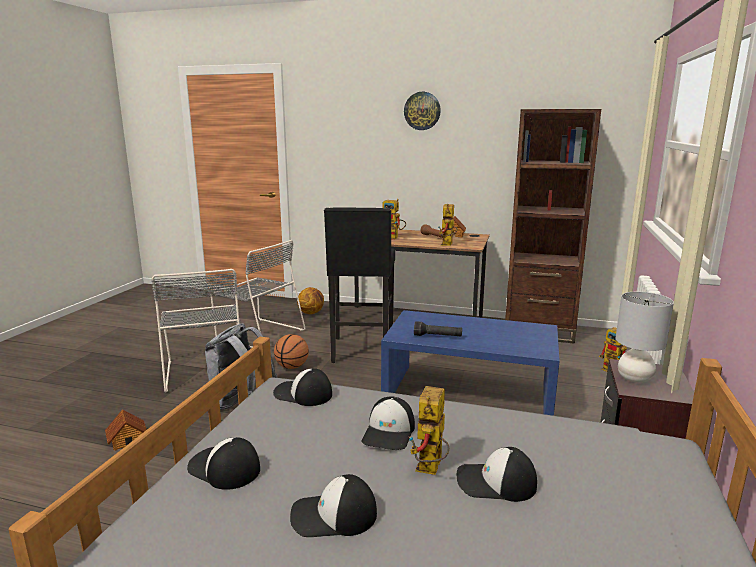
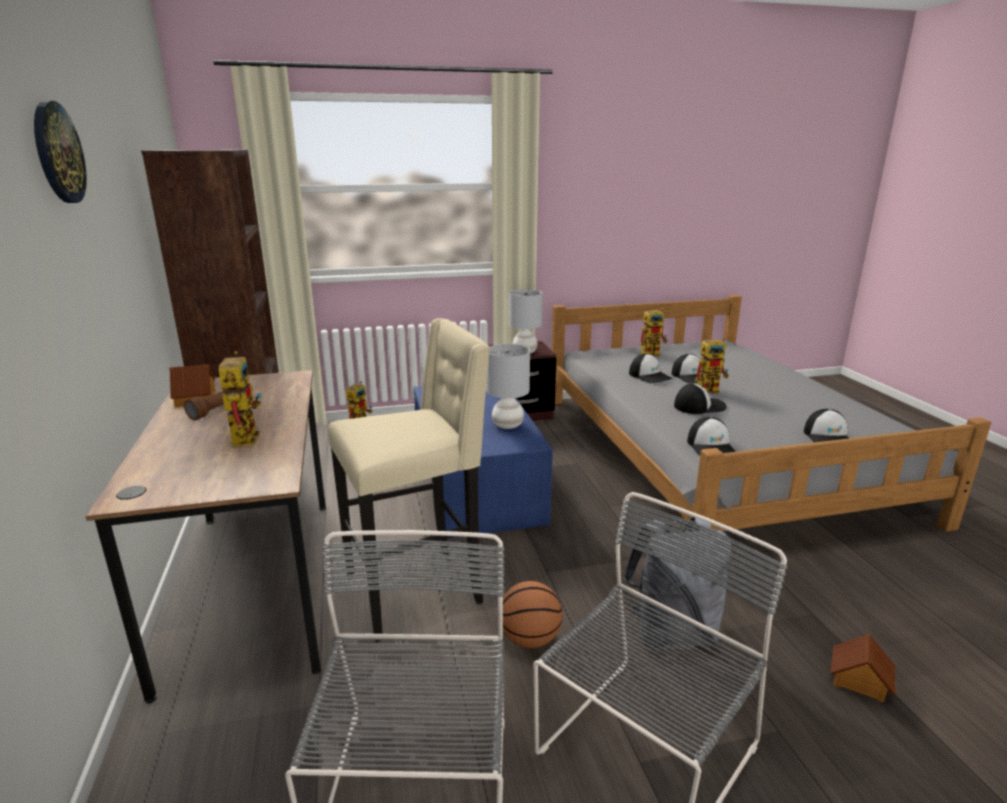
camera: 120 degrees left, 5 degrees up
(311, 313) = (218, 769): basketball -> none
(333, 516) = (788, 401): cap -> cap (650, 376)
(361, 351) = (417, 590): black stool -> beige stool
(437, 336) = (508, 425): black flashlight -> grey table lamp
(448, 245) = (289, 390): toy robot -> toy robot (653, 353)

